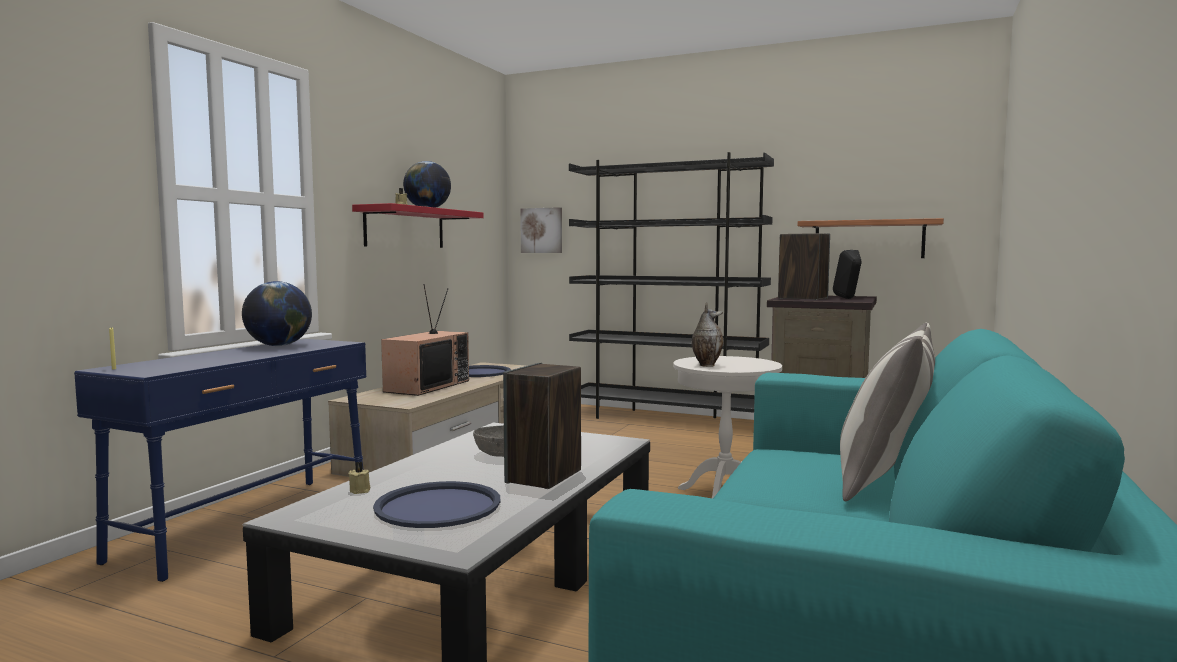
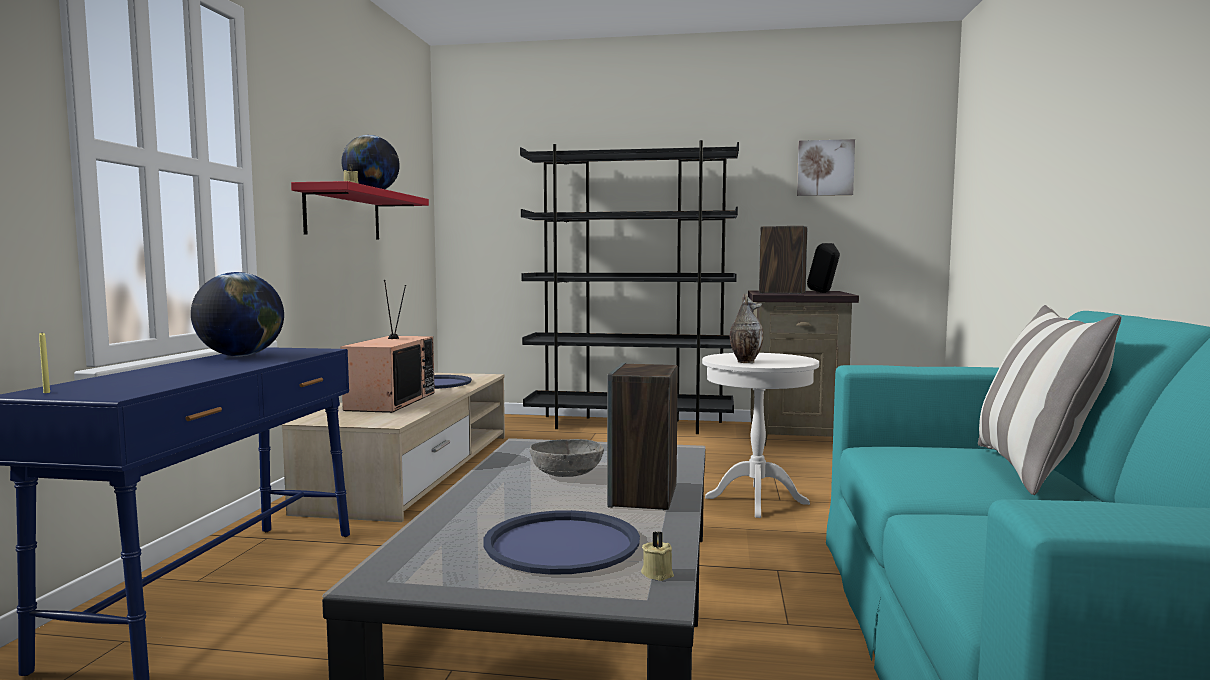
camera: 15 degrees left, 0 degrees up
(360, 490) = (440, 532): beige candle -> beige candle (657, 573)
(542, 230) = (477, 223): picture -> picture (825, 168)
(868, 239) = (830, 234): shelf -> none

